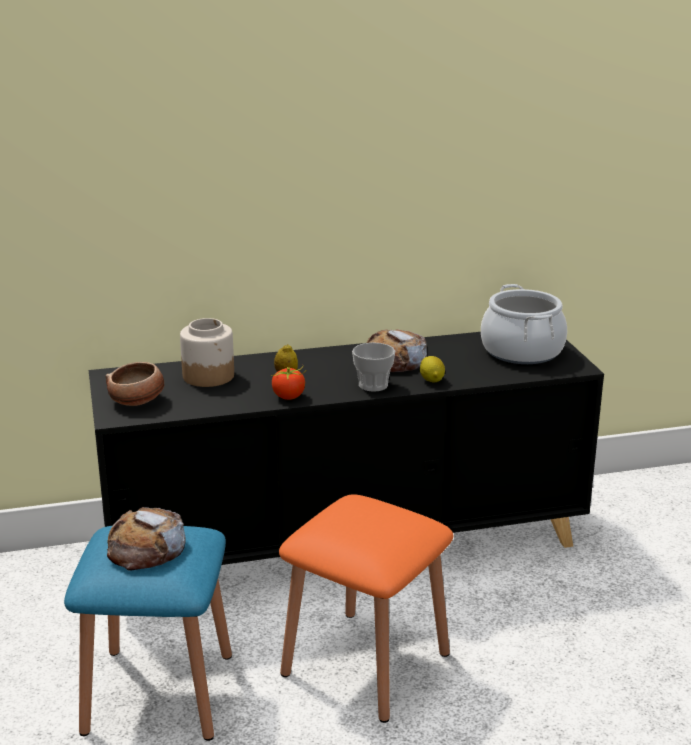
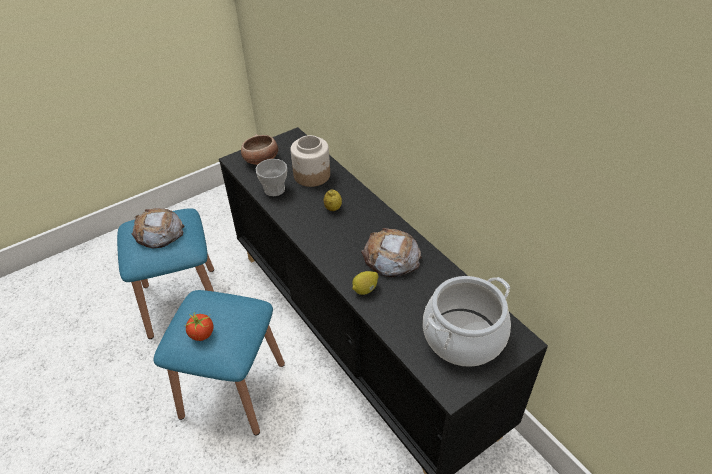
camera: 70 degrees right, 20 degrees up
(289, 396) = (297, 221): tomato -> tomato (202, 334)
(366, 663) = (233, 389): orange stool -> blue stool
(373, 385) = (337, 258): cup -> cup (274, 189)

